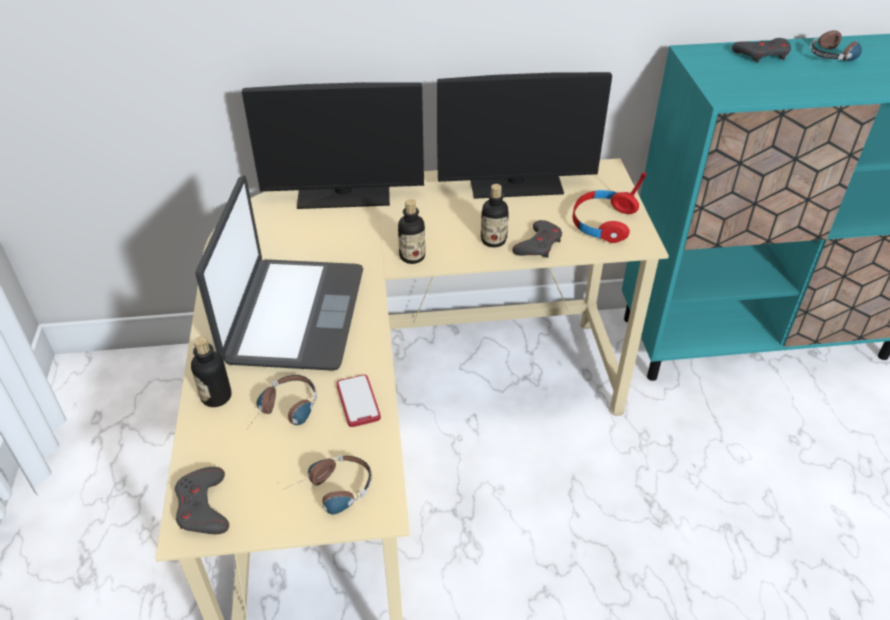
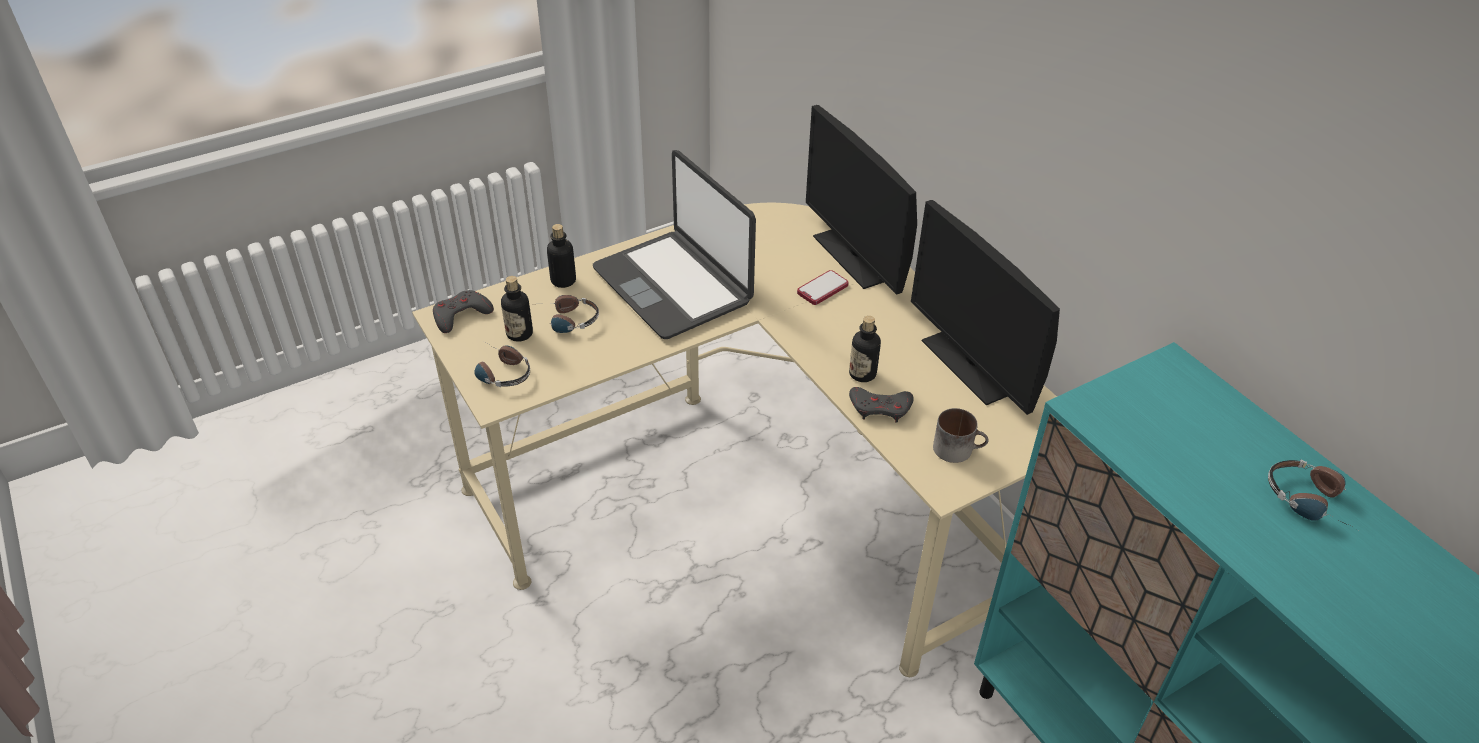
camera: 65 degrees right, 0 degrees up
(293, 315) = (674, 285): laptop -> laptop turned 75 degrees clockwise
(358, 402) = (597, 355): phone -> phone (822, 289)
(412, 256) = (797, 327): bottle -> bottle (519, 333)
(603, 222) = (958, 448): red headphones -> mug
(762, 54) = (1233, 427): grey game controller -> none

